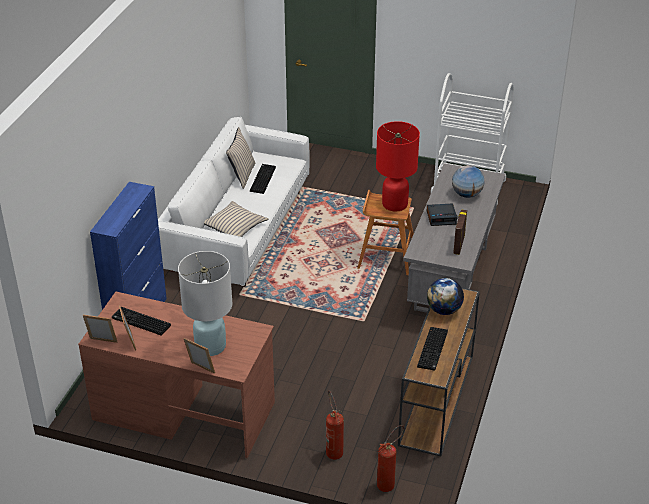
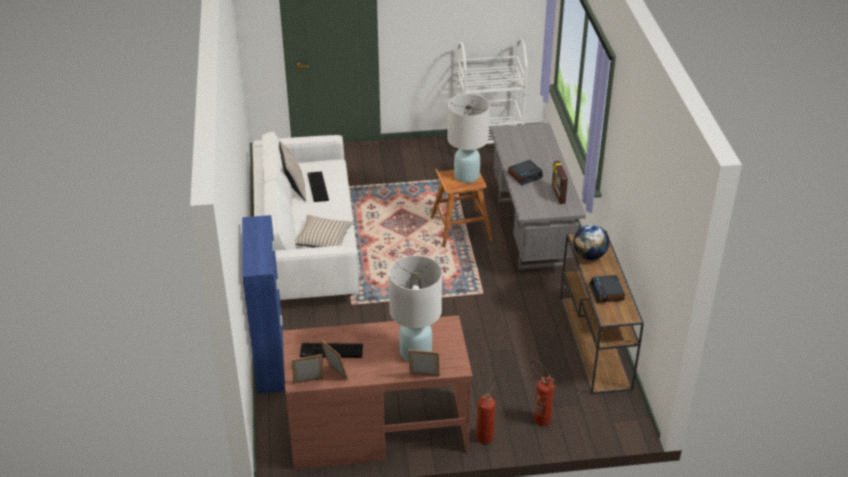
camera: 25 degrees left, 0 degrees up
(389, 483) = (607, 429): fire extinguisher -> fire extinguisher (486, 434)
(395, 204) = (467, 176): red table lamp -> white table lamp
(433, 350) = (607, 293): keyboard -> alarm clock
(466, 194) = (531, 149): globe -> none

